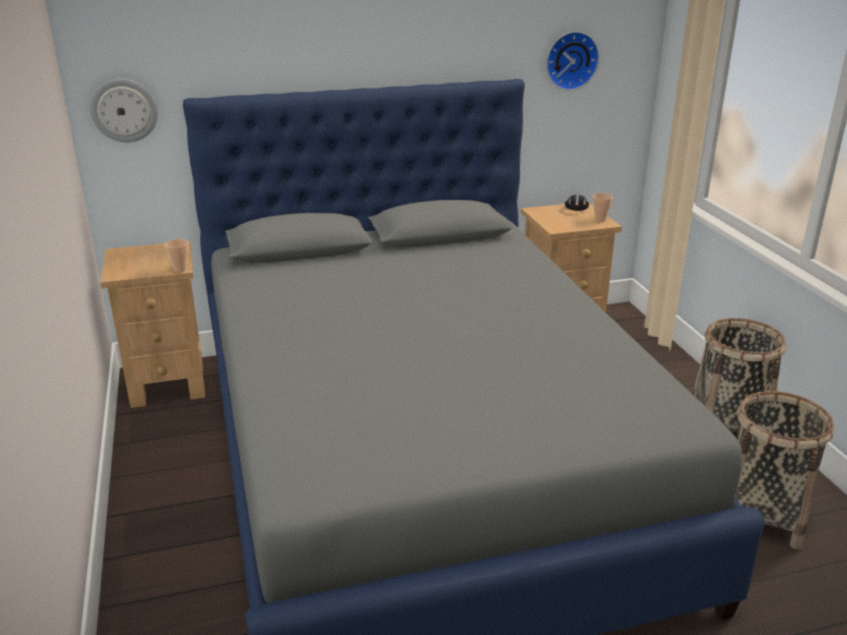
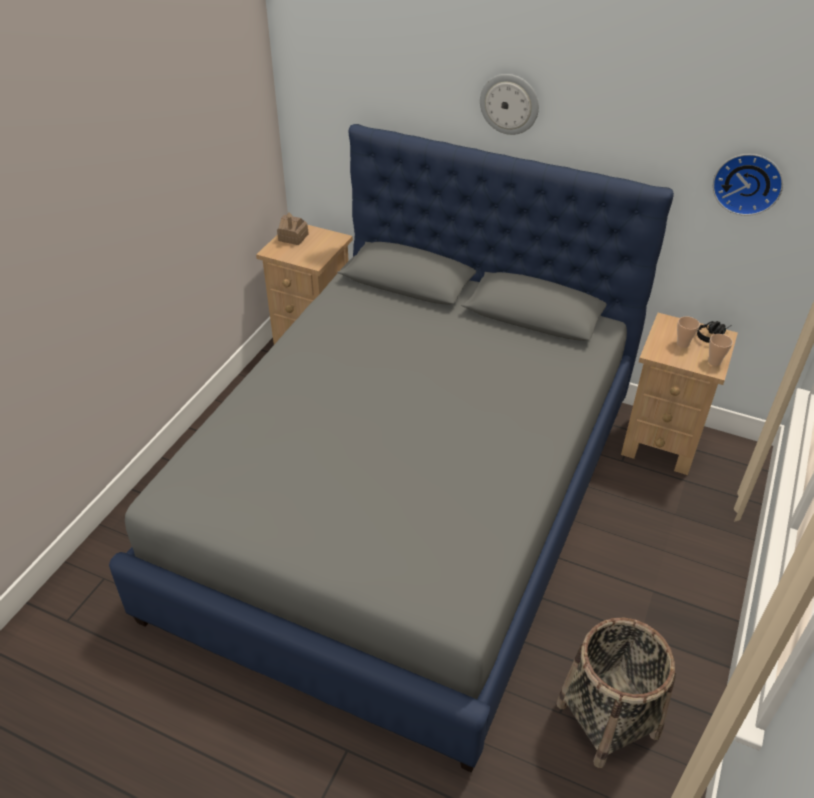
camera: 40 degrees right, 15 degrees up
(124, 110) = (315, 118): wall clock -> wall clock (509, 104)
(126, 259) = (293, 237): none -> toy house
(180, 269) = (313, 264): cup -> cup (682, 344)
(727, 426) = (691, 626): basket -> none

